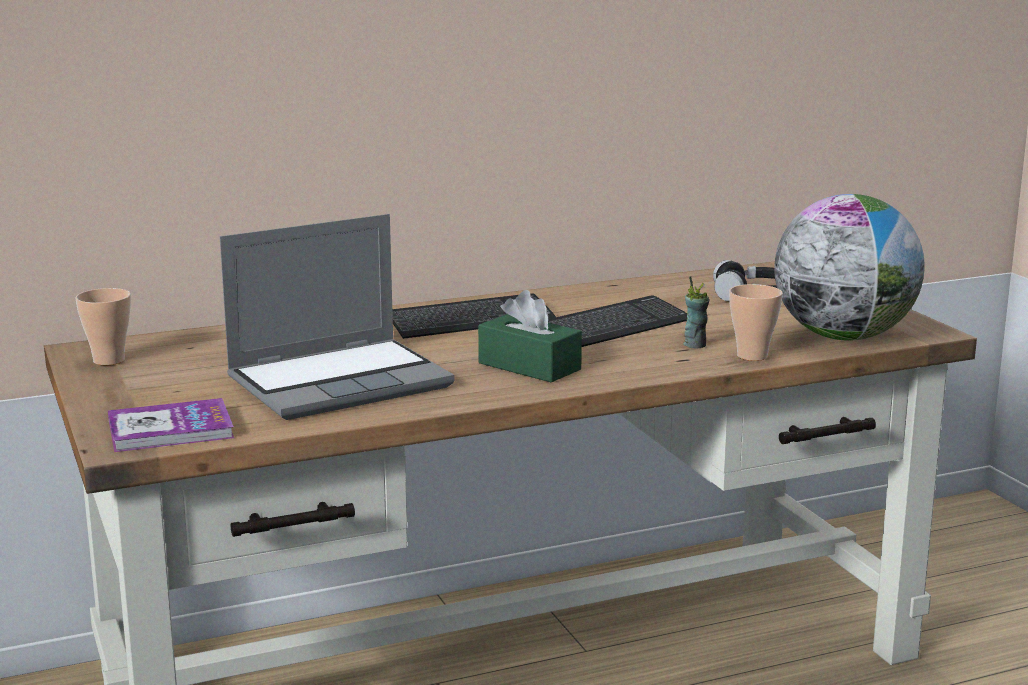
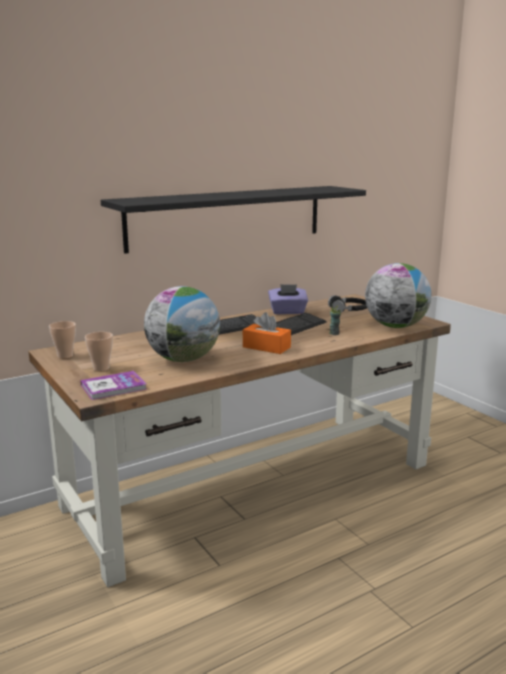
camera: 10 degrees left, 0 degrees up
(341, 382) = (183, 359): laptop -> globe
(488, 80) = (227, 217): none -> black shelf
(529, 366) = (266, 347): green tissue box -> orange tissue box
(619, 292) = (287, 312): none -> purple tissue box
(752, 356) = (361, 337): cup -> cup (101, 368)

